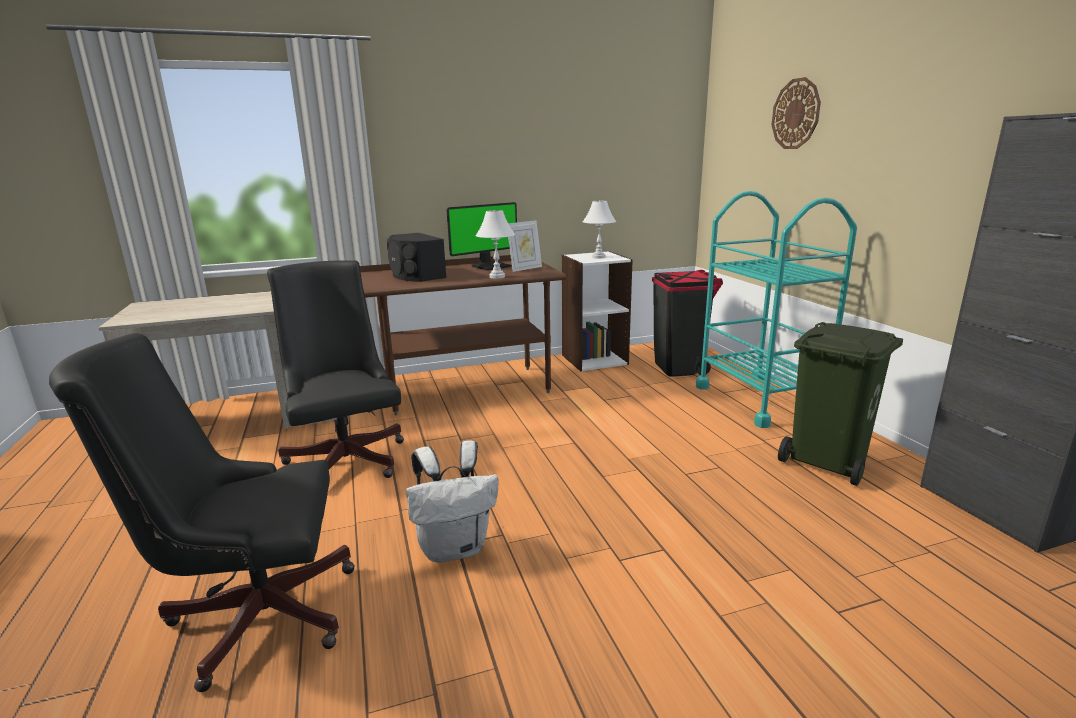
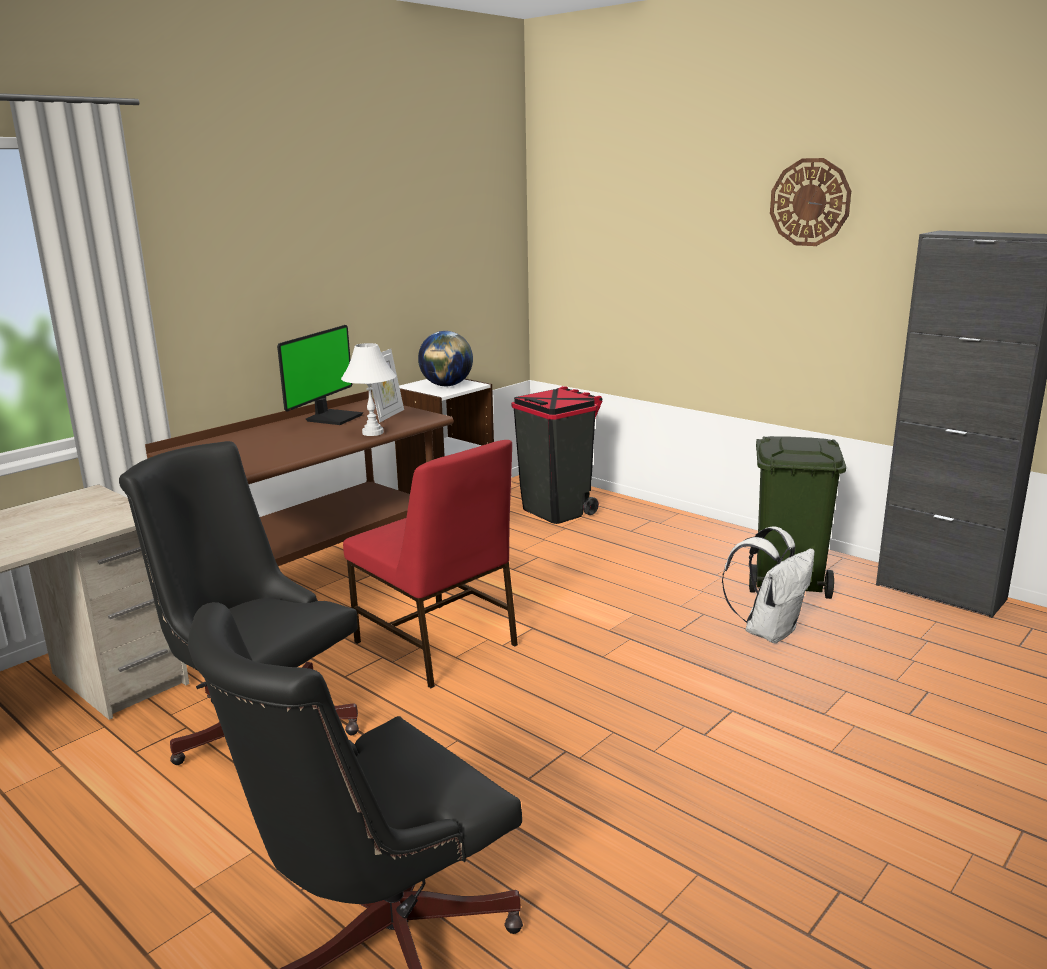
camera: 30 degrees left, 0 degrees up
(415, 275) = (251, 447): black speaker -> none
(455, 548) = (530, 782): white backpack -> white backpack (769, 631)
(498, 436) = (436, 645): none -> red chair
(598, 257) = (446, 385): white table lamp -> globe
(760, 400) = (673, 531): turquoise cart -> none
(796, 114) = (663, 204): wall clock -> wall clock (810, 202)

